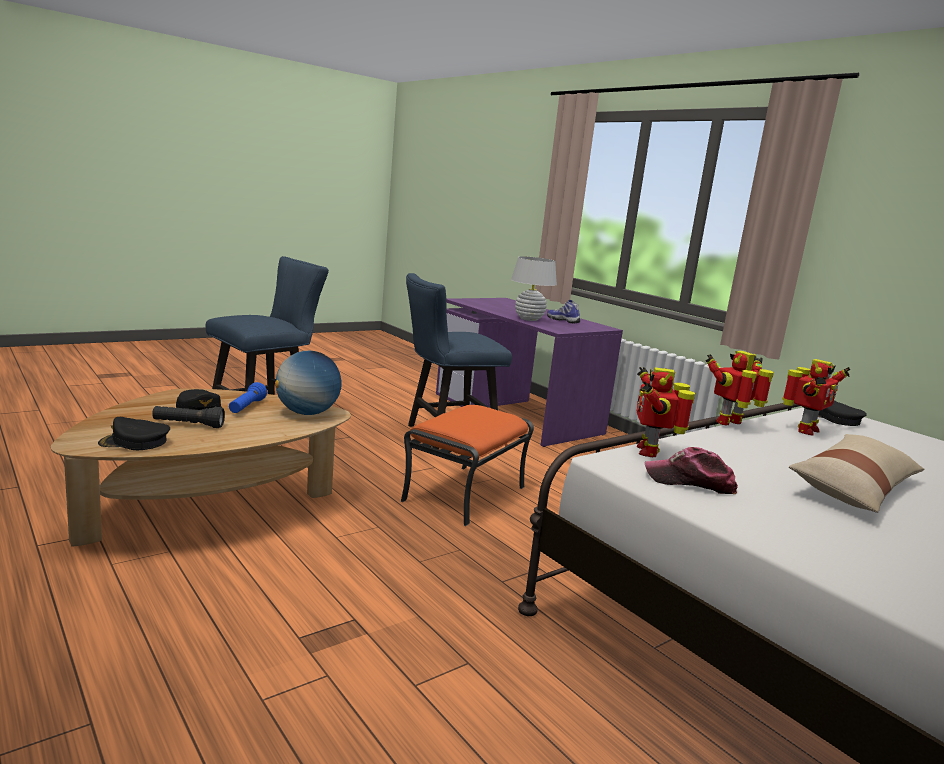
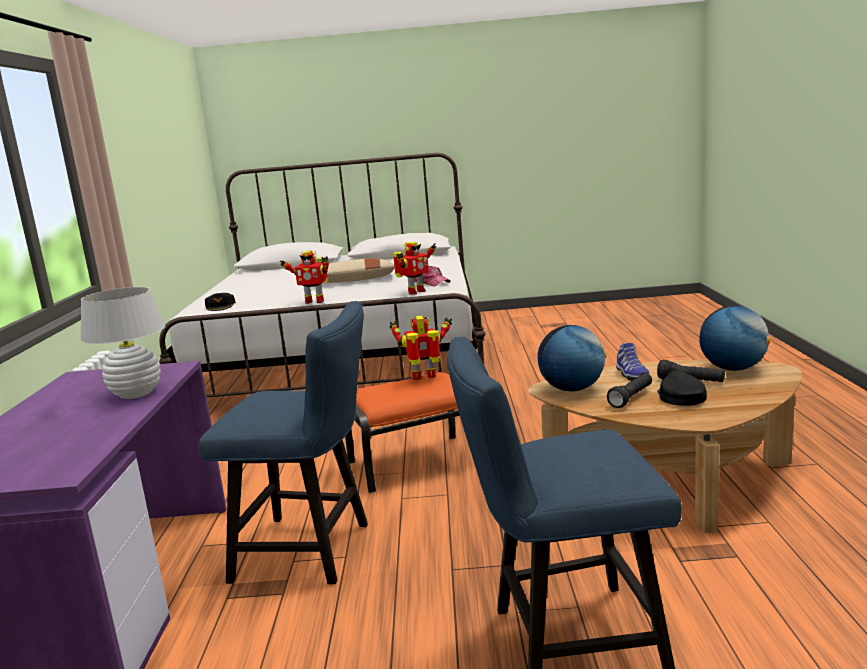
camera: 140 degrees left, 0 degrees up
(134, 442) = (733, 369): black cap -> globe
(247, 407) = (631, 398): blue flashlight -> black flashlight
(563, 320) = (83, 392): shoe -> shoe (630, 374)
(804, 430) = (274, 300): toy robot -> toy robot (425, 377)

